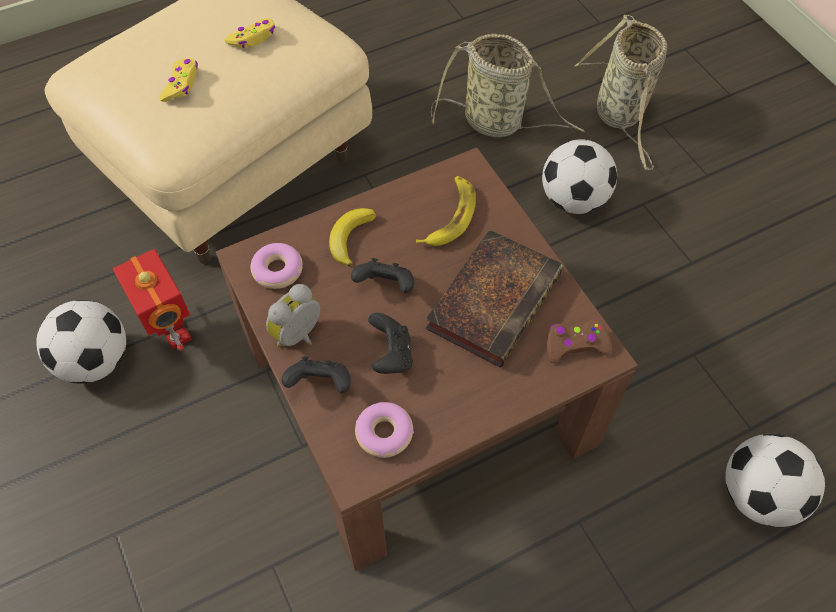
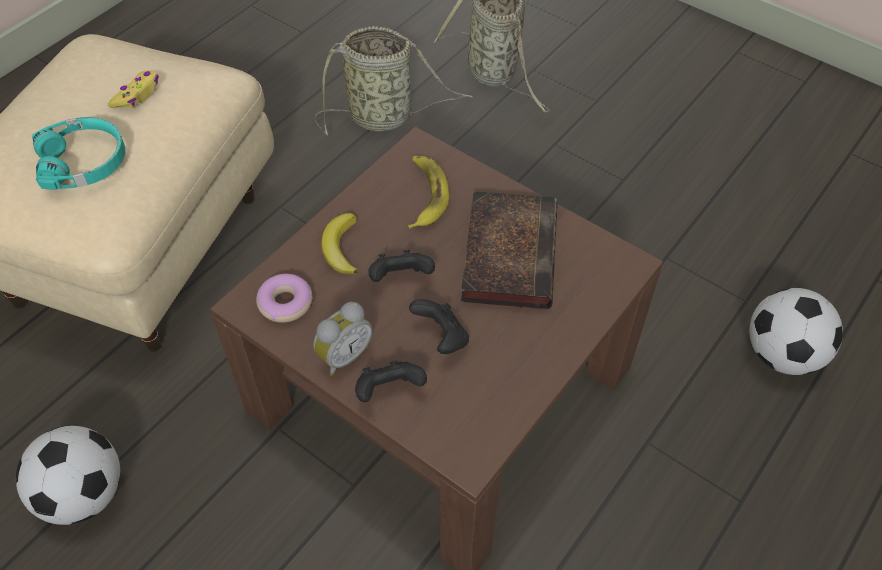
camera: 25 degrees left, 5 degrees down
(172, 333) = (157, 432): toy robot -> none
(181, 84) = (84, 162): yellow game controller -> turquoise headphones
(300, 336) = (343, 355): alarm clock -> alarm clock turned 150 degrees counterclockwise
(384, 433) = (476, 410): donut -> none
(573, 200) = (492, 162): football -> none
(575, 345) = (602, 264): brown game controller -> none

